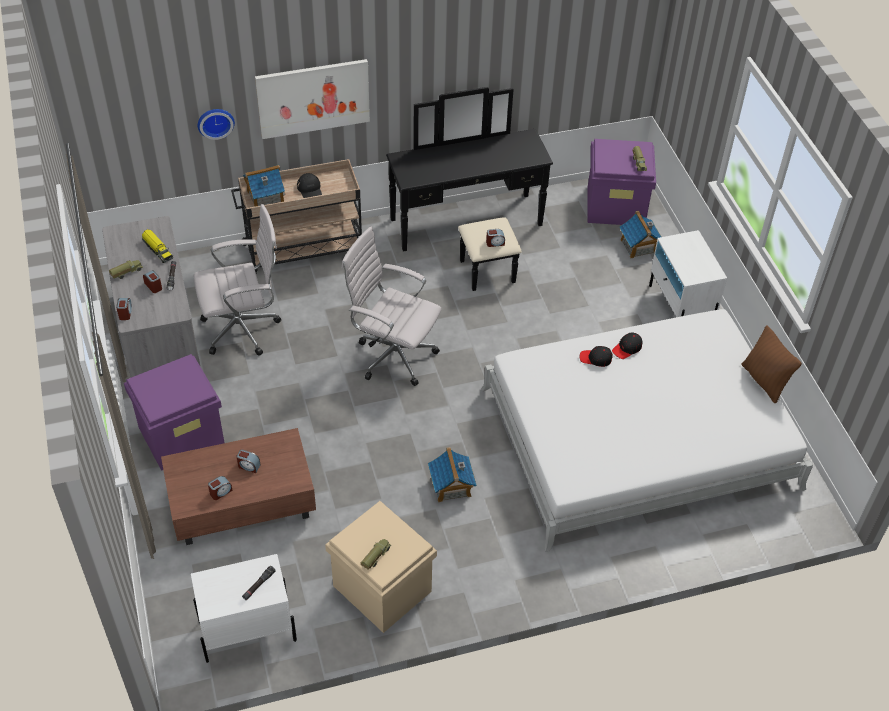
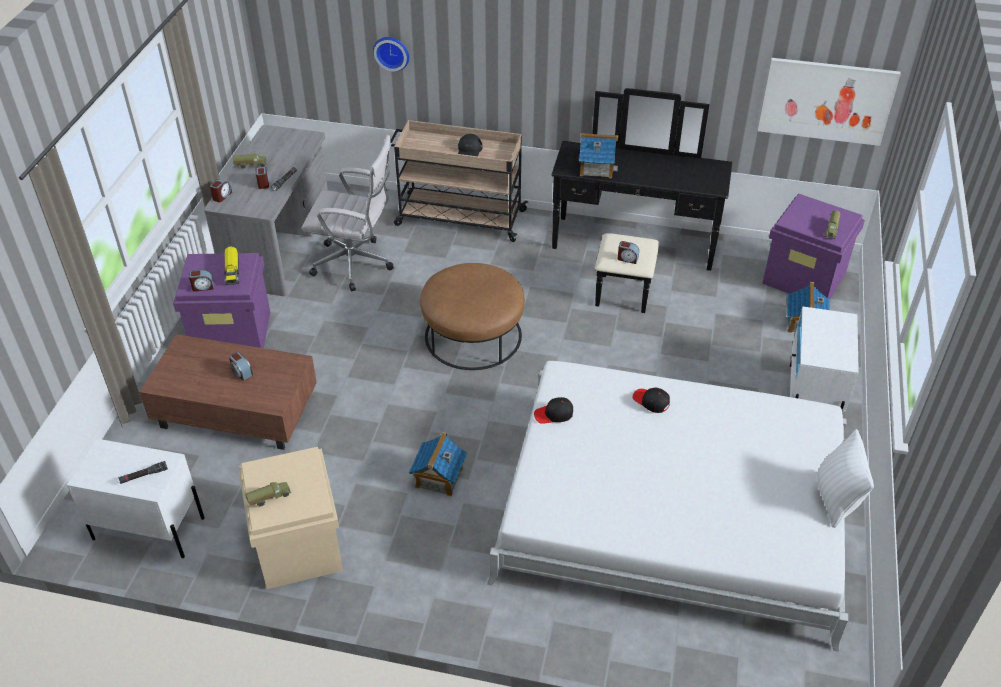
camera: 30 degrees right, 5 degrees down
(157, 249) = (292, 155): toy truck -> toy truck (232, 270)
(220, 492) = (199, 384): alarm clock -> alarm clock (202, 287)
(265, 197) = (424, 144): toy house -> toy house (596, 167)
(313, 98) = (491, 54): picture -> picture (826, 101)
(392, 355) = (473, 335): white office chair -> brown ottoman
(627, 348) = (694, 404): black cap -> black cap (554, 414)
(764, 381) = (836, 499): brown pillow -> white pillow

